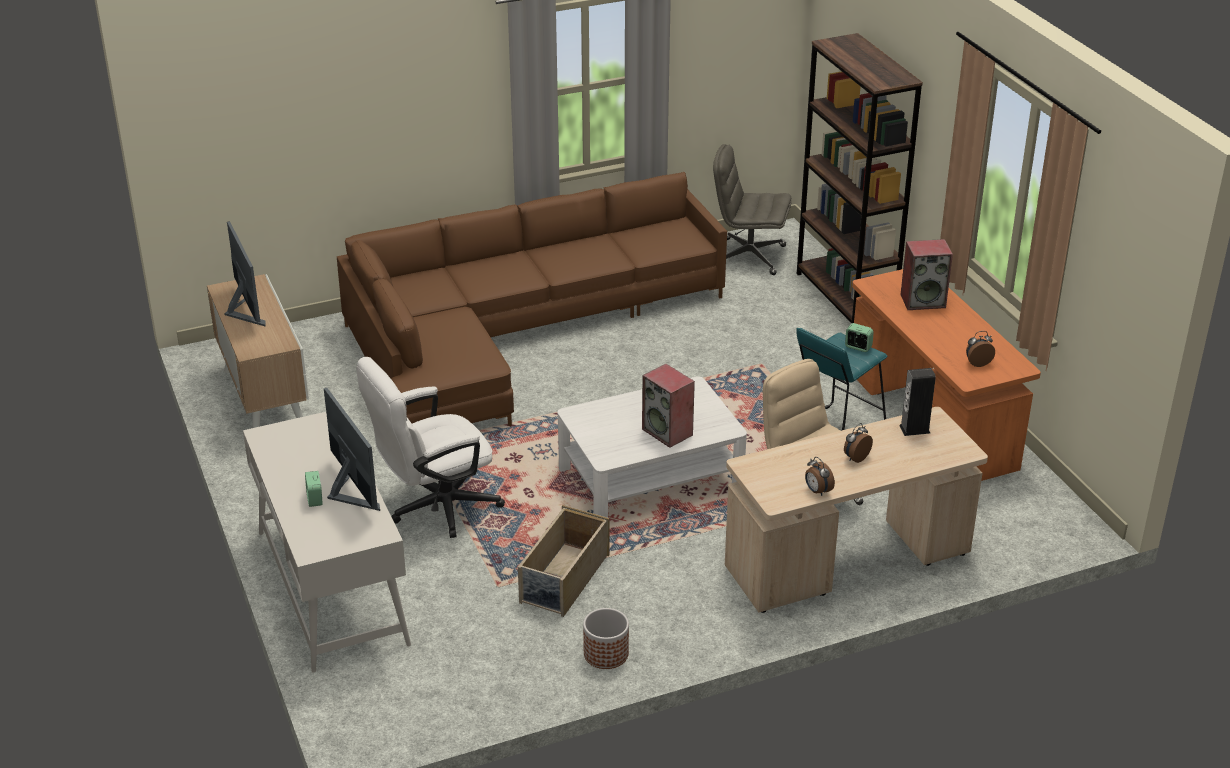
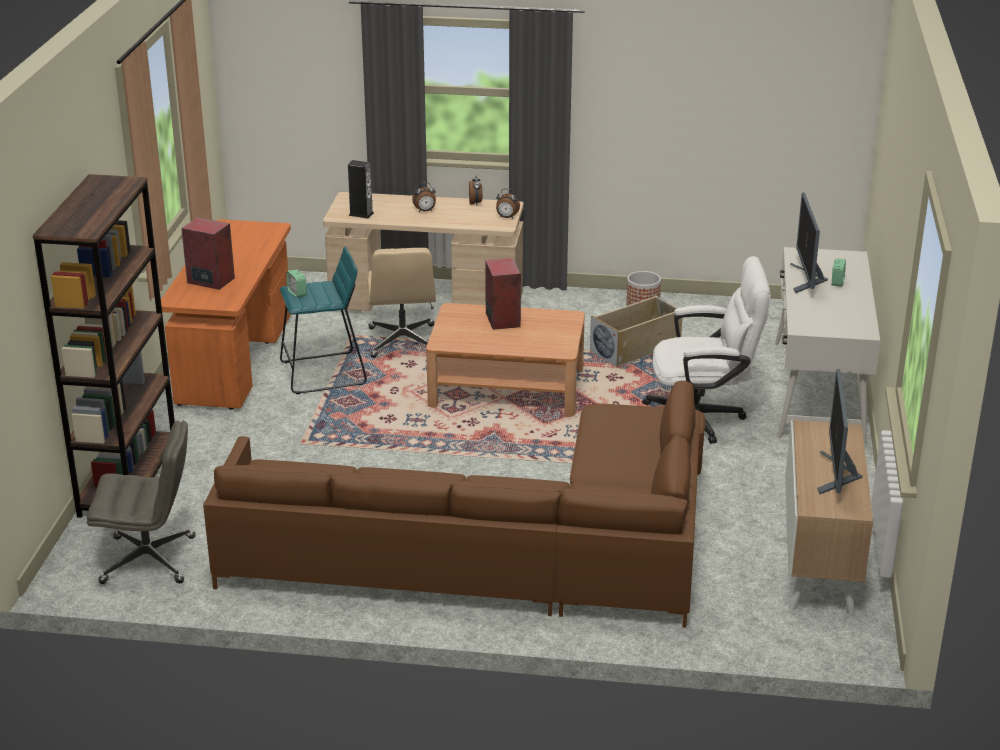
camera: 150 degrees left, 5 degrees down
(650, 479) = (506, 387): white coffee table -> brown coffee table
(748, 256) = (150, 560): grey office chair -> grey office chair turned 45 degrees counterclockwise
(977, 363) = (249, 234): alarm clock -> alarm clock (507, 217)

